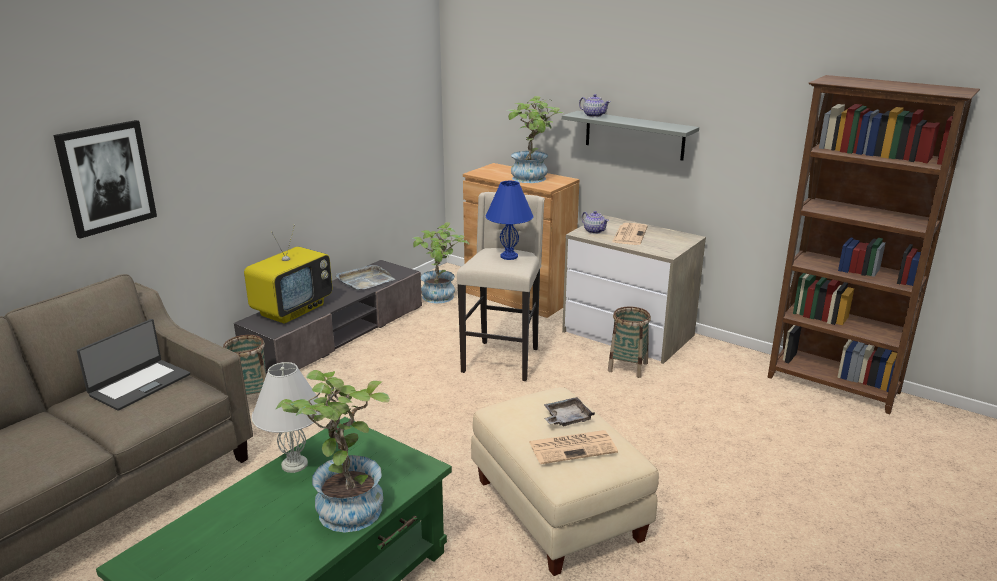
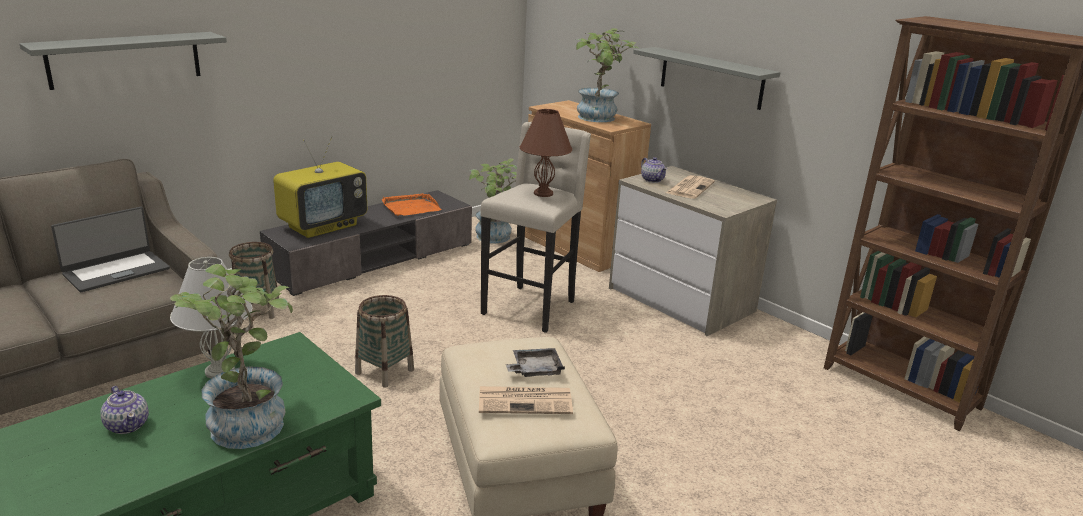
camera: 10 degrees right, 0 degrees up
(106, 178) = (125, 59): picture -> grey shelf
(365, 280) = (410, 207): grey tray -> orange tray
(509, 256) = (543, 193): blue table lamp -> brown table lamp
(593, 115) = (669, 52): teapot -> teapot (127, 425)
(627, 367) = (665, 334): basket -> basket (384, 371)

